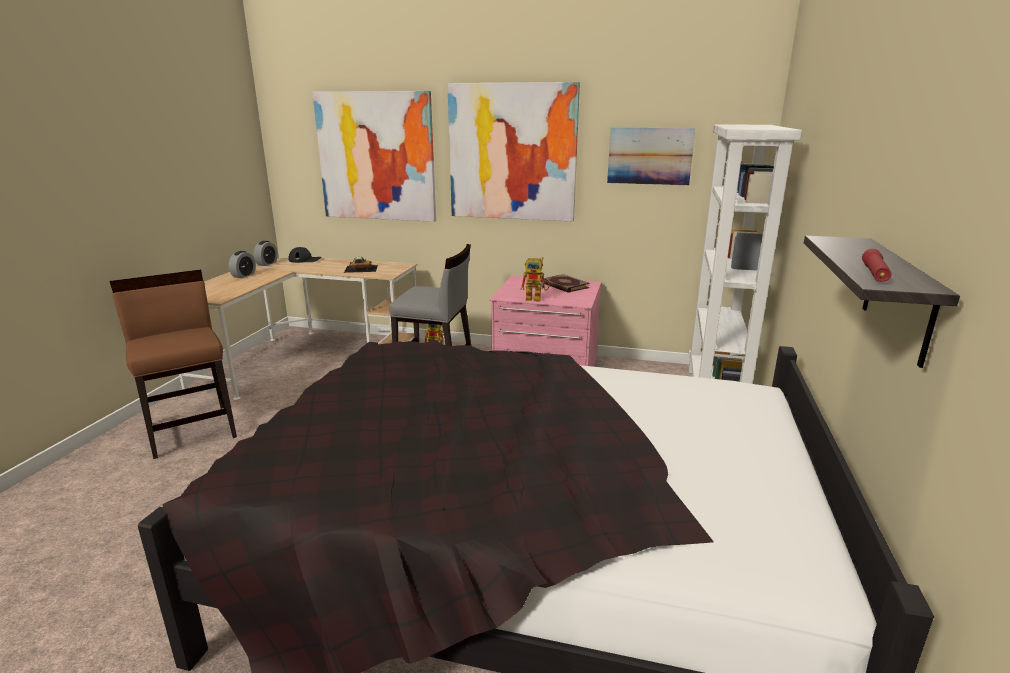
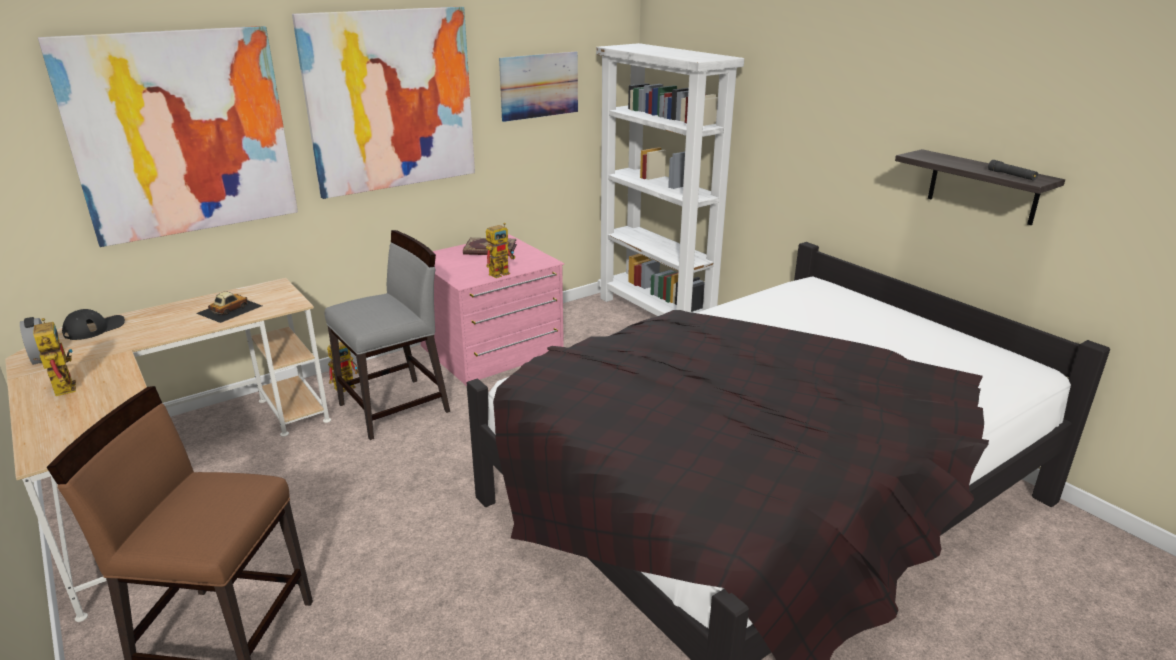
camera: 50 degrees left, 5 degrees up
(244, 275) = (62, 386): alarm clock -> toy robot
(874, 273) = (1011, 175): red flashlight -> black flashlight

